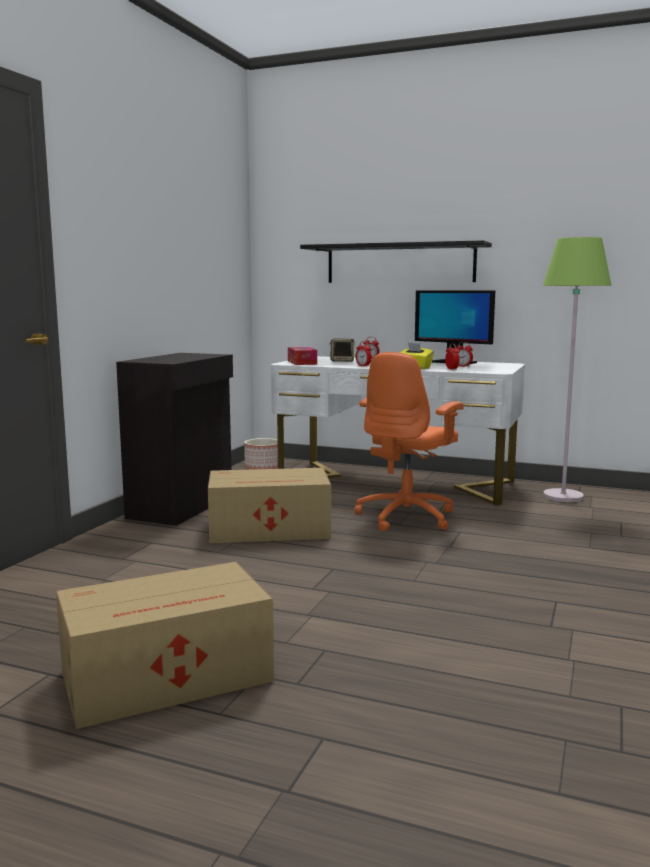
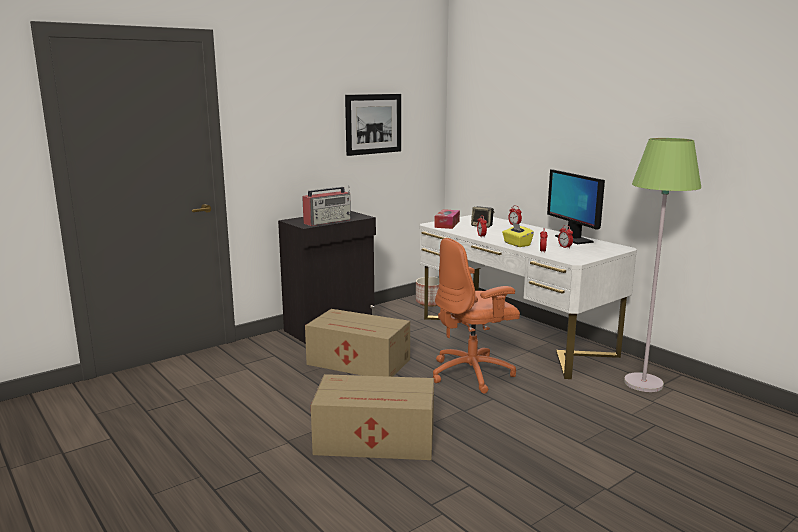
camera: 30 degrees right, 5 degrees up
(170, 676) = (160, 460): cardboard box -> cardboard box (377, 439)
(187, 359) = (328, 221): none -> radio
(194, 245) = (373, 124): none -> picture
(400, 263) = (547, 142): black shelf -> none

